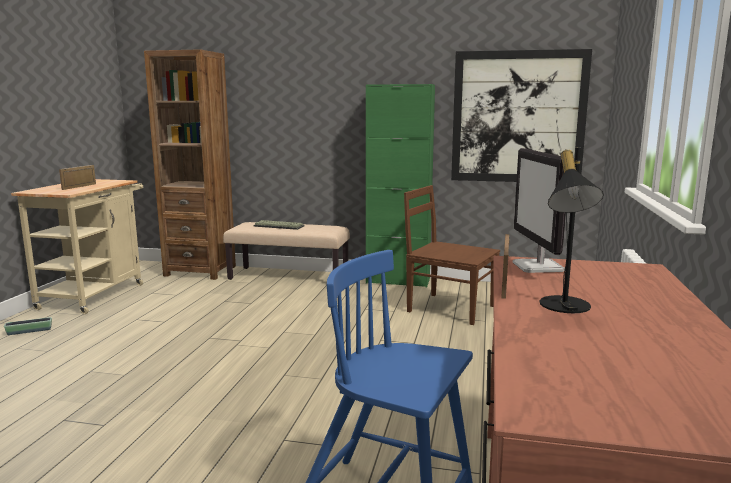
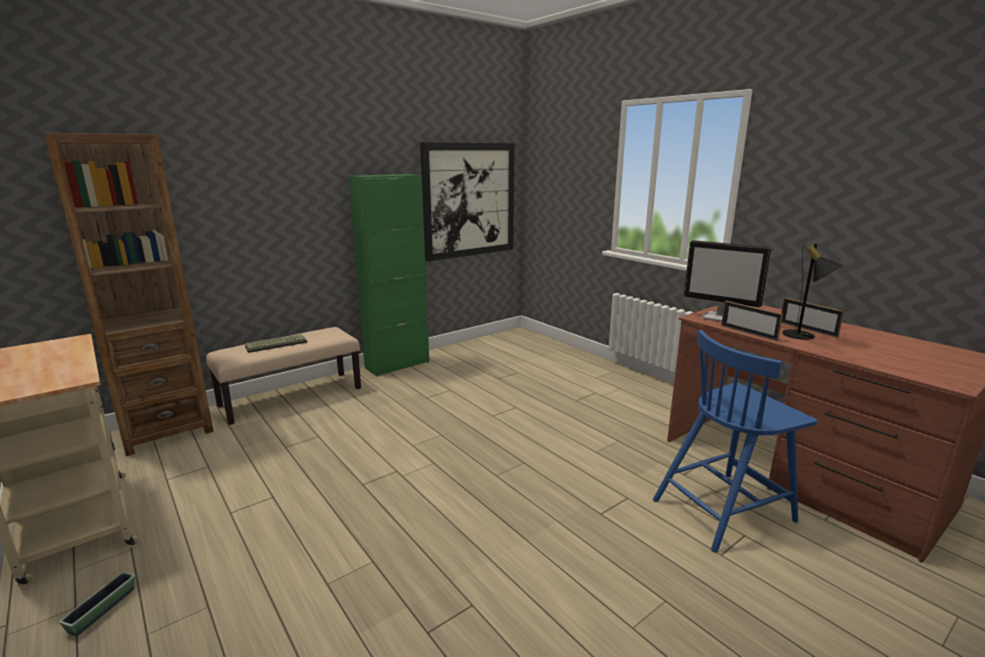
camera: 50 degrees left, 5 degrees up
(79, 187) = (42, 366): picture frame -> picture frame (807, 329)
(449, 308) = (479, 372): brown chair -> none

